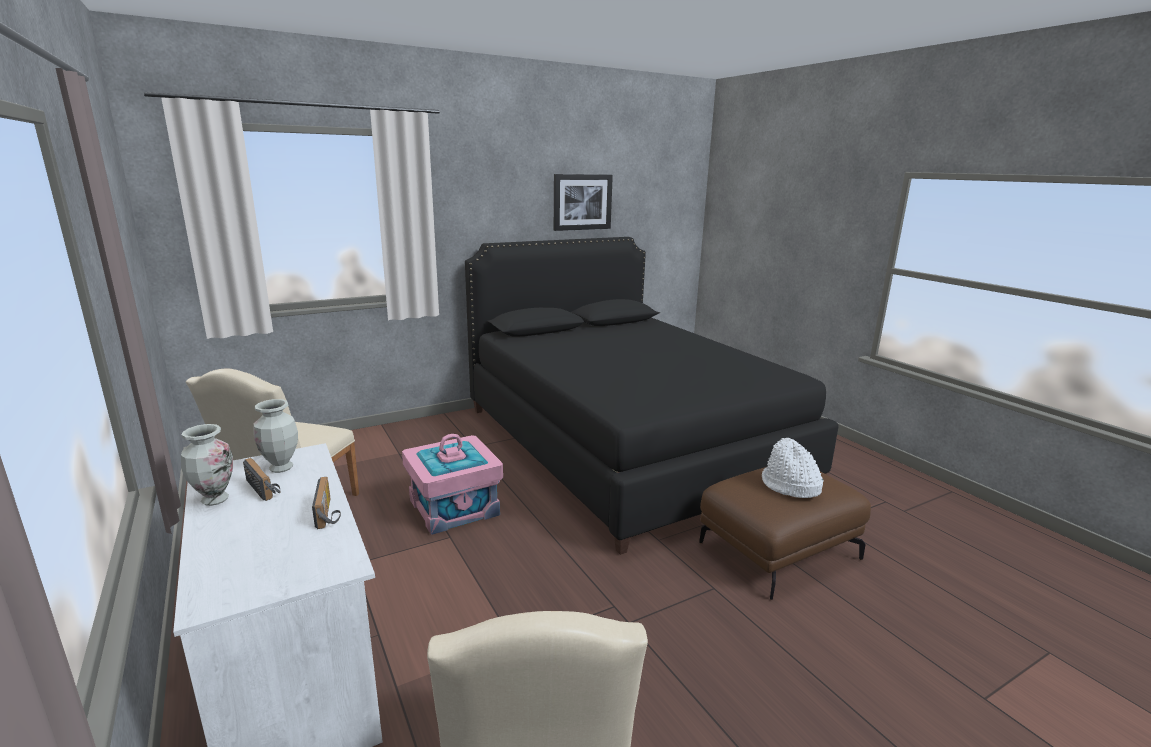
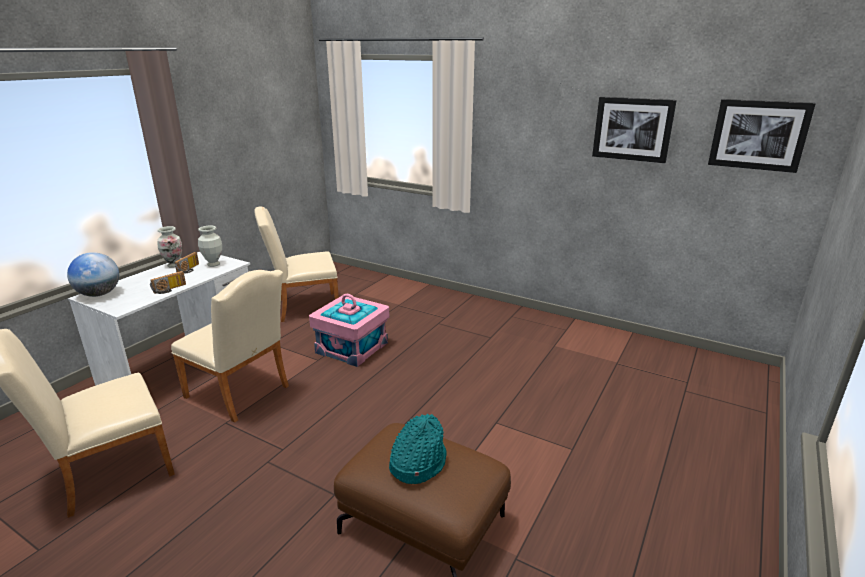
camera: 60 degrees right, 5 degrees up
(225, 587) = (99, 294): none -> globe
(459, 616) = (241, 394): none -> beige chair
(627, 444) = (528, 383): black bed -> none
(662, 199) = (758, 135): none -> picture
(789, 486) = (417, 463): white hat -> turquoise hat

